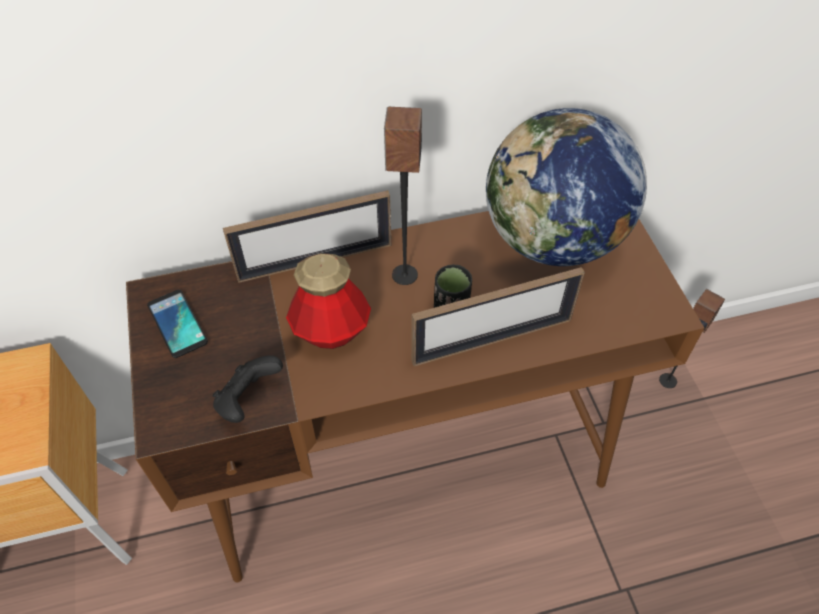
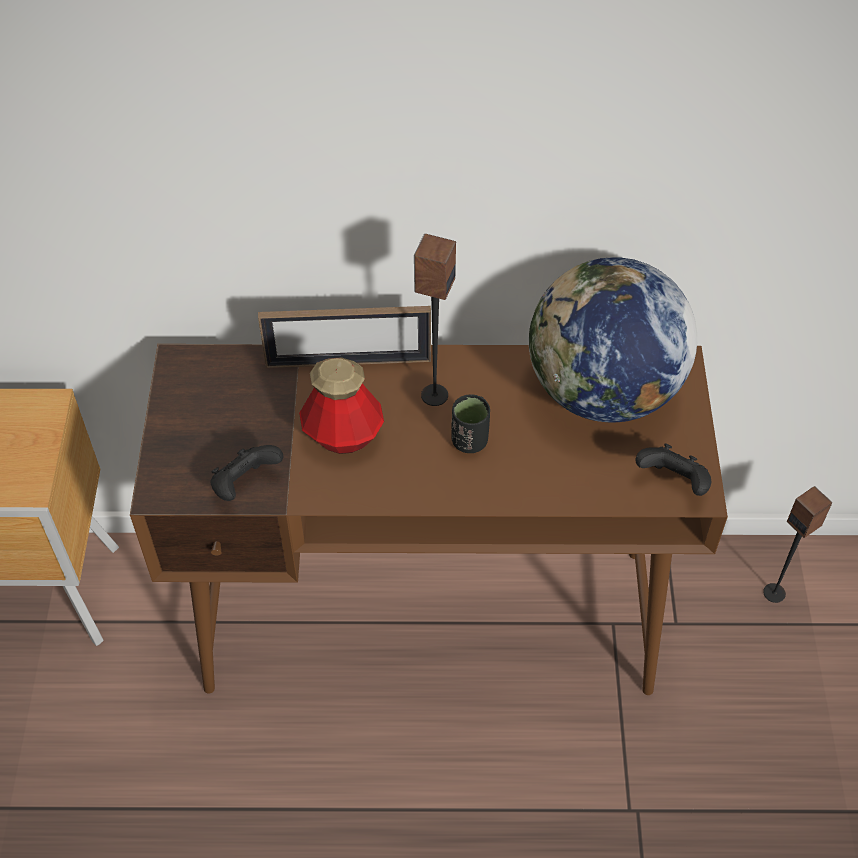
camera: 15 degrees right, 0 degrees up
(177, 324) = (197, 396): phone -> none
(492, 340) = (500, 480): picture frame -> none
(645, 307) = (673, 482): none -> black game controller

